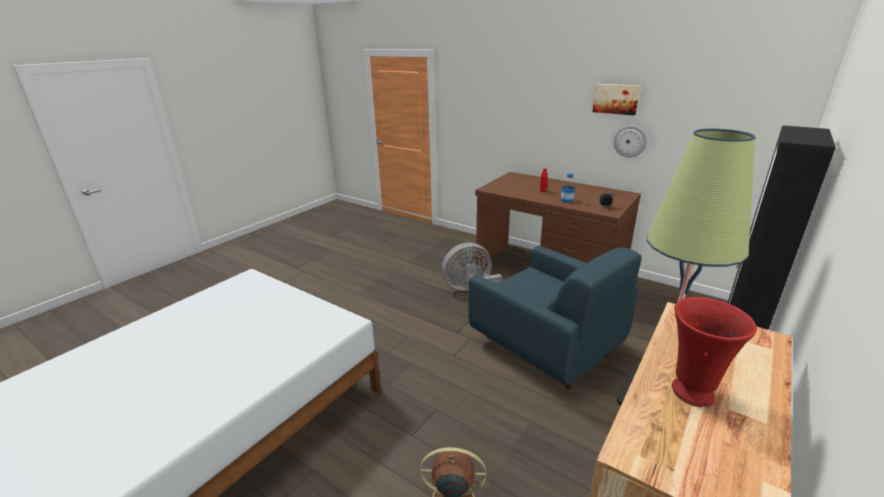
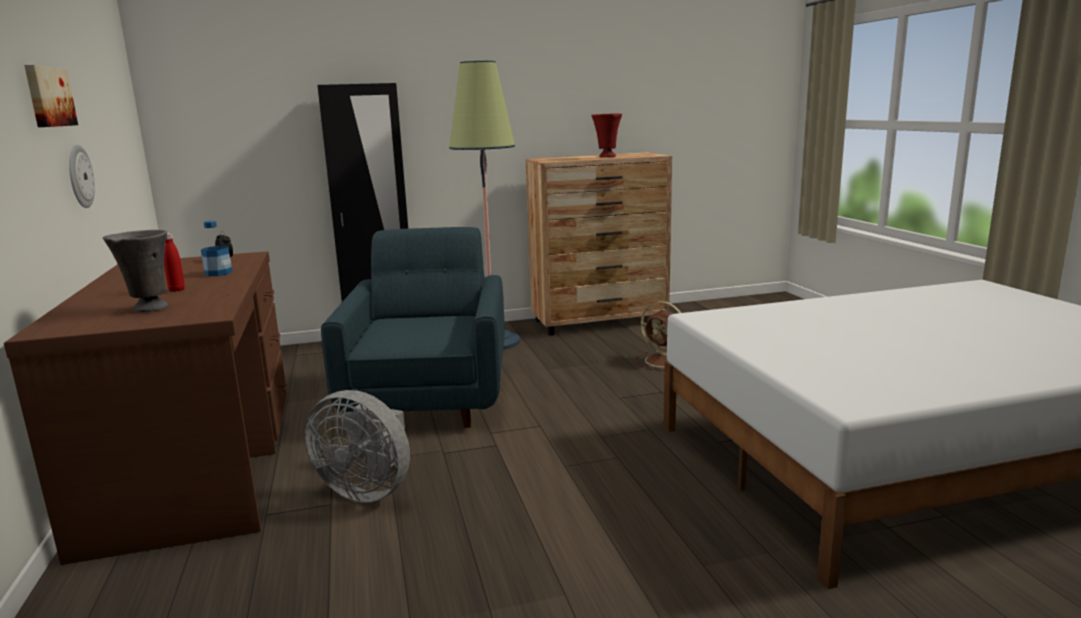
camera: 140 degrees left, 10 degrees down
(517, 185) = (149, 309): none -> grey vase

